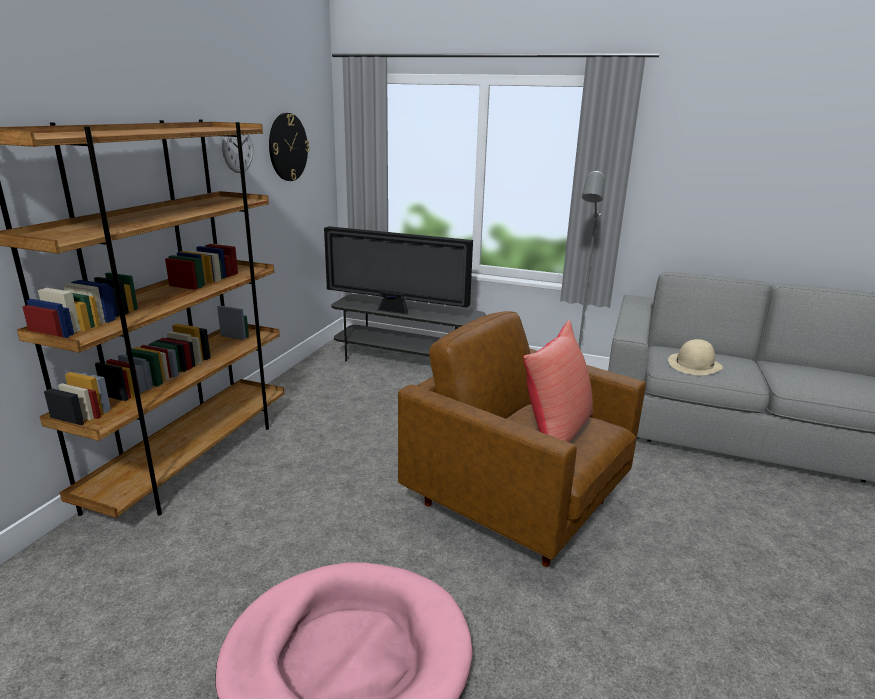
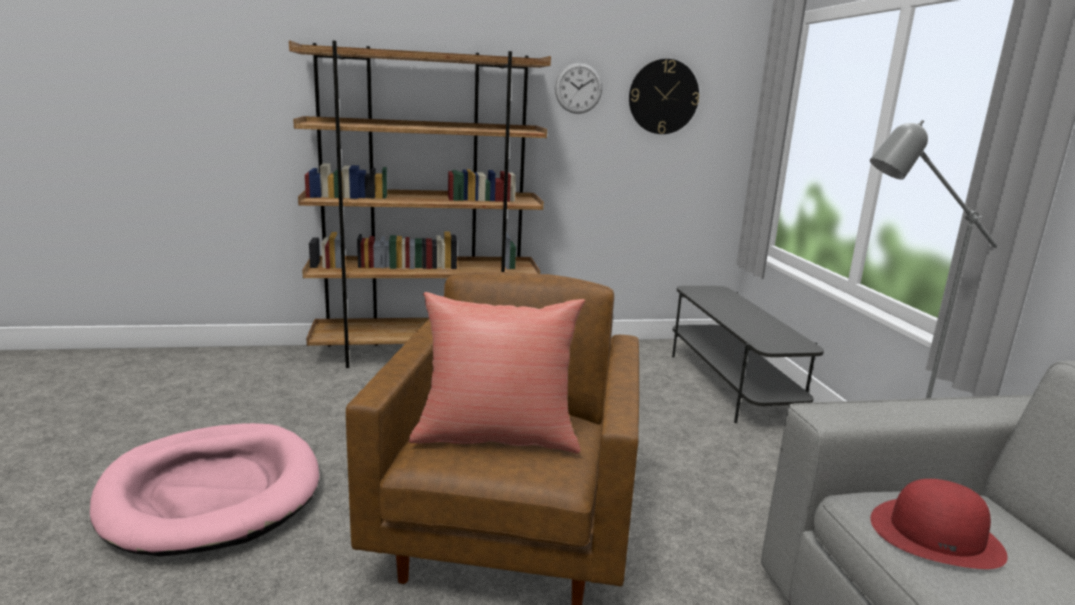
camera: 60 degrees right, 5 degrees down
(395, 311) = (721, 311): television -> none
(694, 364) = (936, 535): beige hat -> red hat

